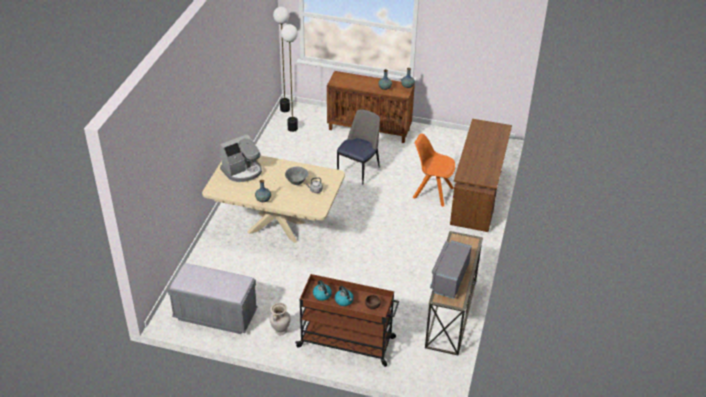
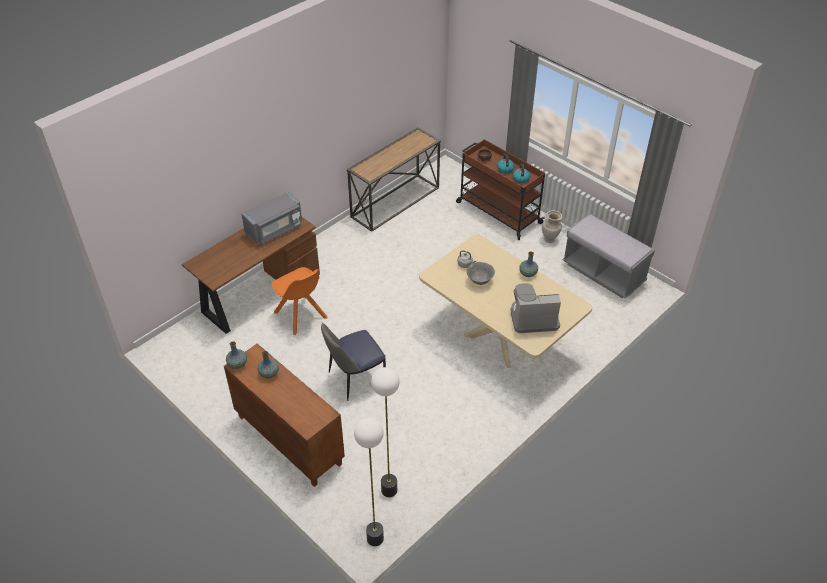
camera: 150 degrees left, 5 degrees up
(449, 278) = (407, 149): grey microwave -> grey microwave (274, 229)

